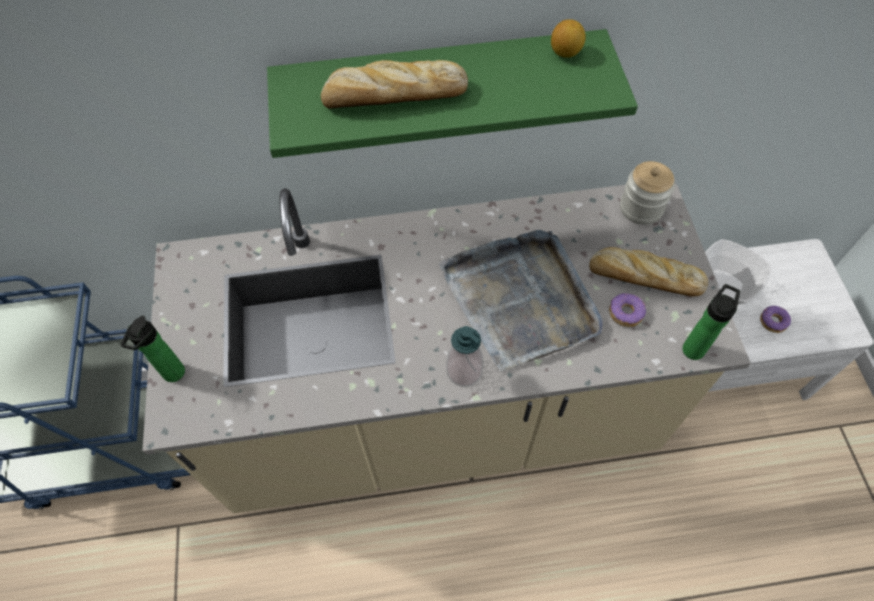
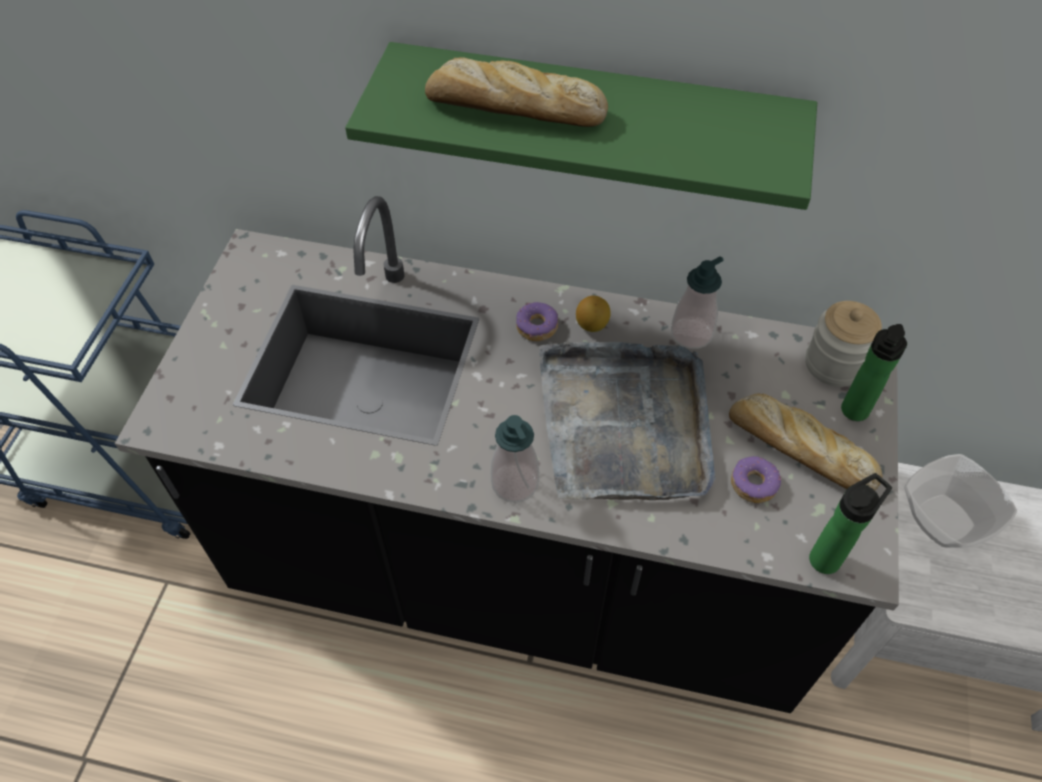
camera: 20 degrees right, 5 degrees down
(172, 375) = (184, 374): bottle -> bottle (853, 413)
(440, 419) = (521, 573): beige counter -> black counter
(537, 217) = (691, 334): none -> soap dispenser
(565, 52) = (749, 114): lemon -> lemon (592, 325)
(773, 322) = (998, 590): donut -> donut (536, 327)

